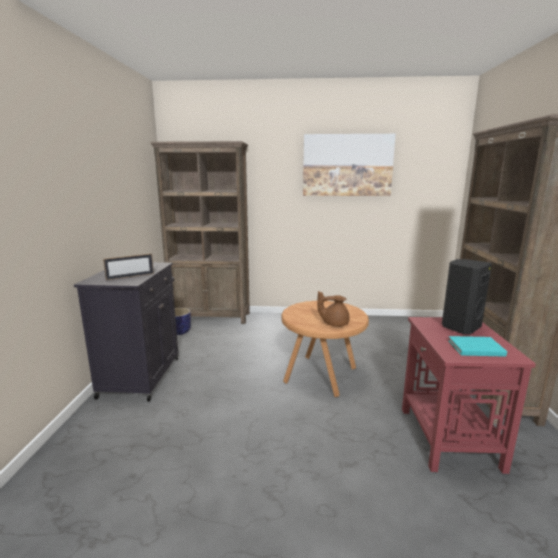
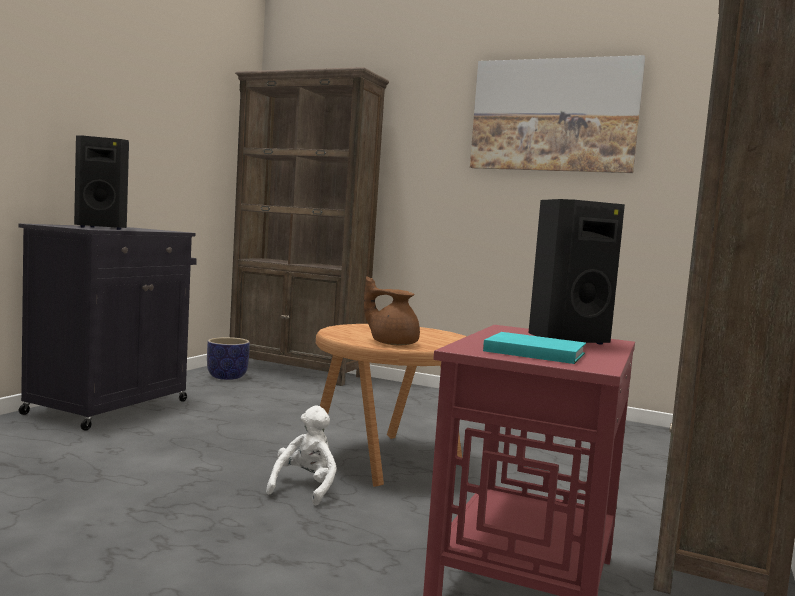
camera: 20 degrees right, 10 degrees down
(130, 276) = (103, 228): picture frame -> black speaker
(306, 408) = (305, 488): none -> white plush toy

